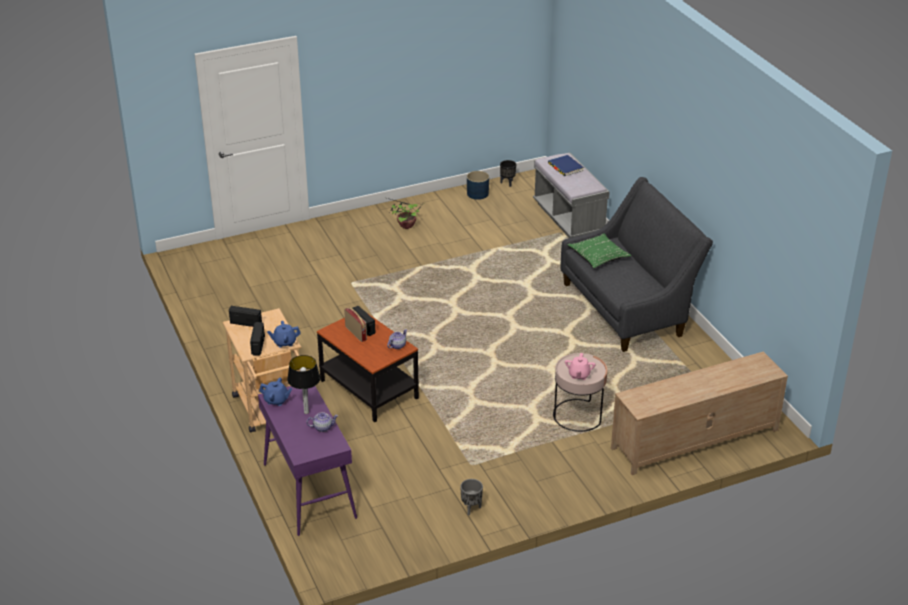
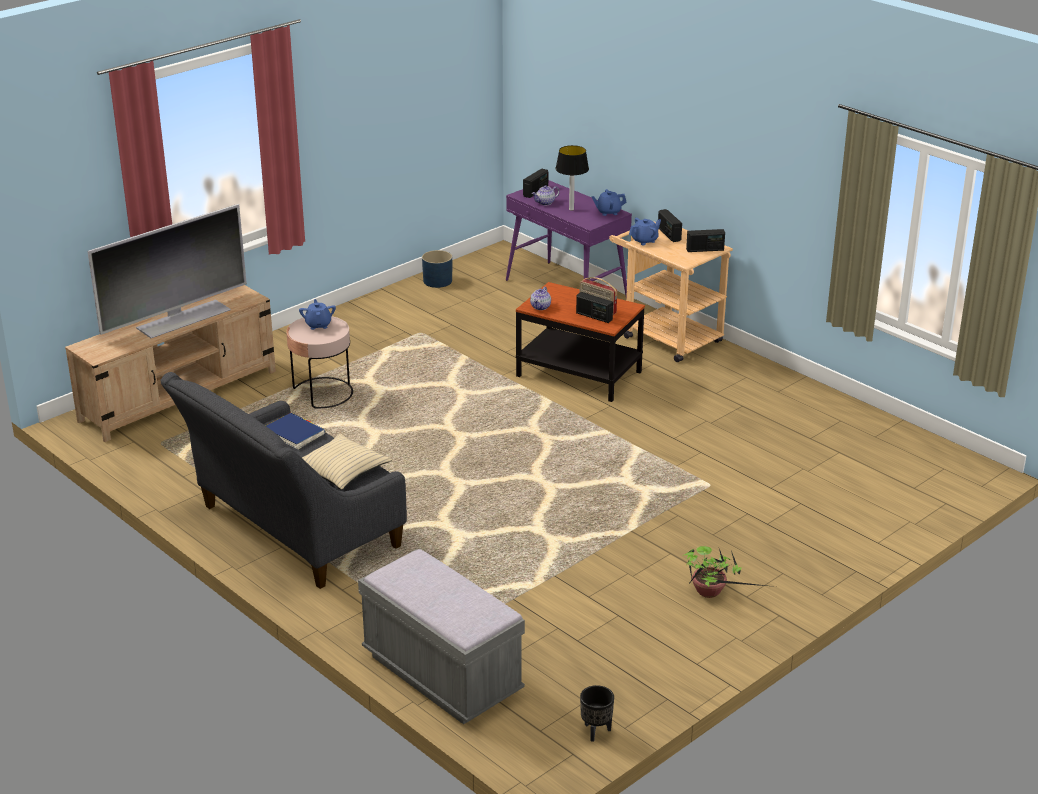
camera: 160 degrees right, 5 degrees down
(319, 447) = (536, 191): none -> radio
(471, 509) = (402, 303): grey planter -> none
(477, 194) = (636, 691): blue planter -> blue planter (437, 281)
(565, 167) = (454, 602): blue book -> blue book (294, 433)
(579, 375) = (318, 325): pink teapot -> blue teapot
(598, 256) = (341, 470): green pillow -> beige pillow
(691, 385) = (182, 318): none -> television

